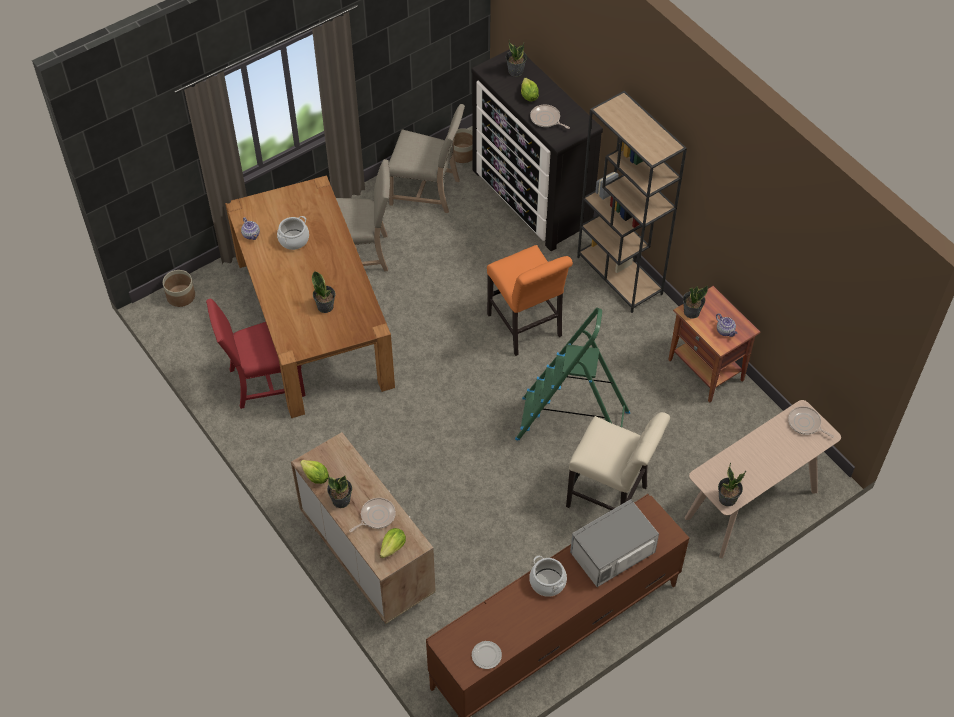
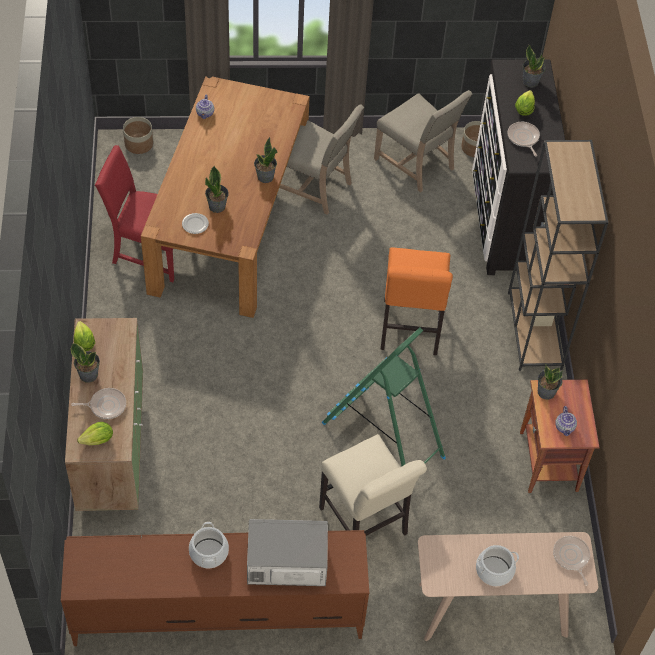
camera: 30 degrees right, 0 degrees up
(293, 239) = (237, 136): cooking pot -> cooking pot (494, 570)
(487, 655) = (104, 583): plate -> plate (195, 224)
(727, 499) = (437, 580): potted plant -> potted plant (265, 177)

